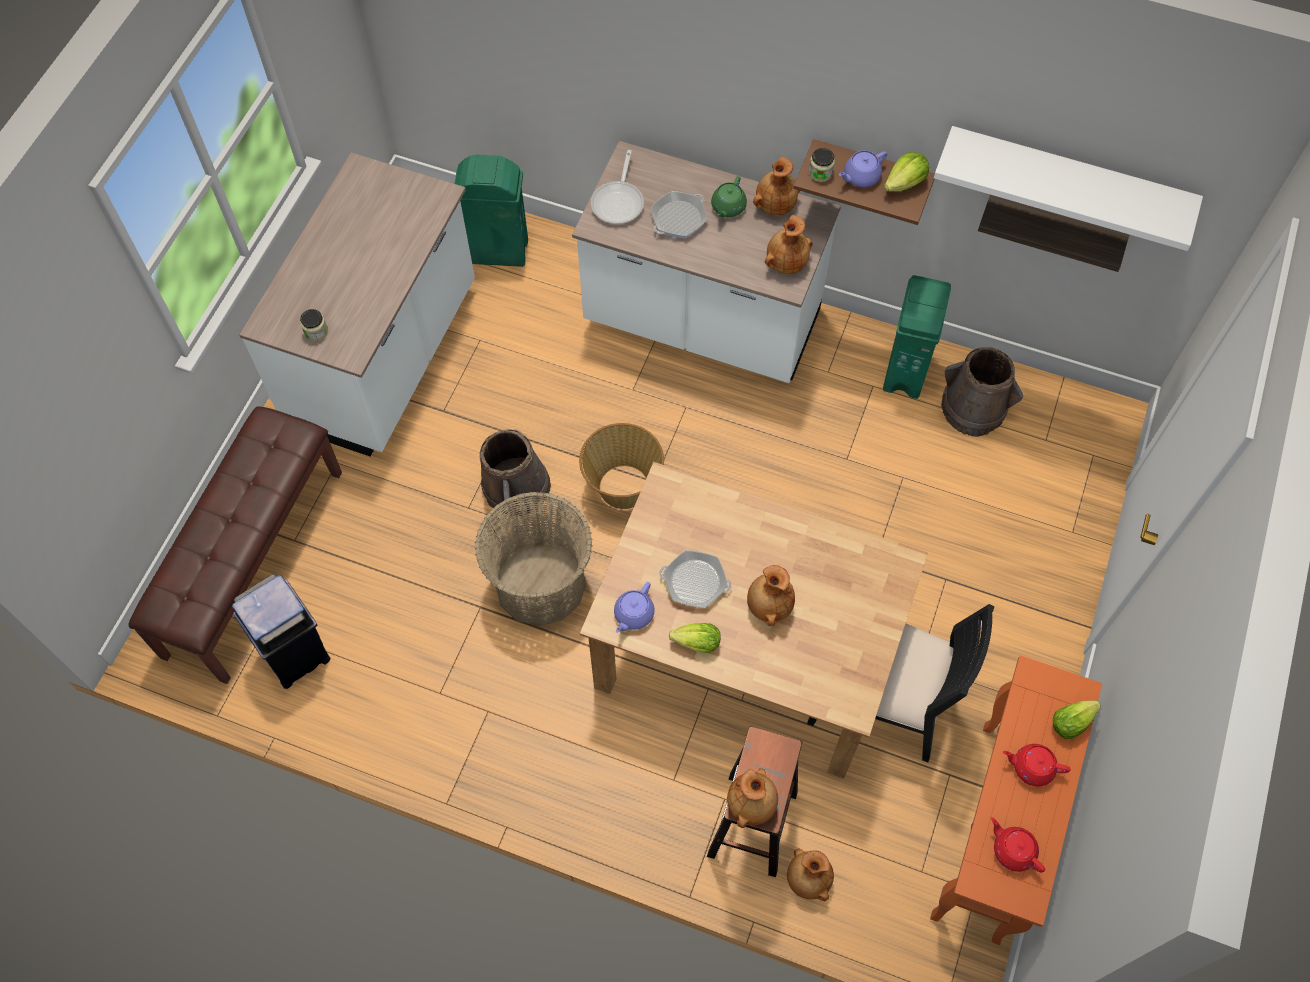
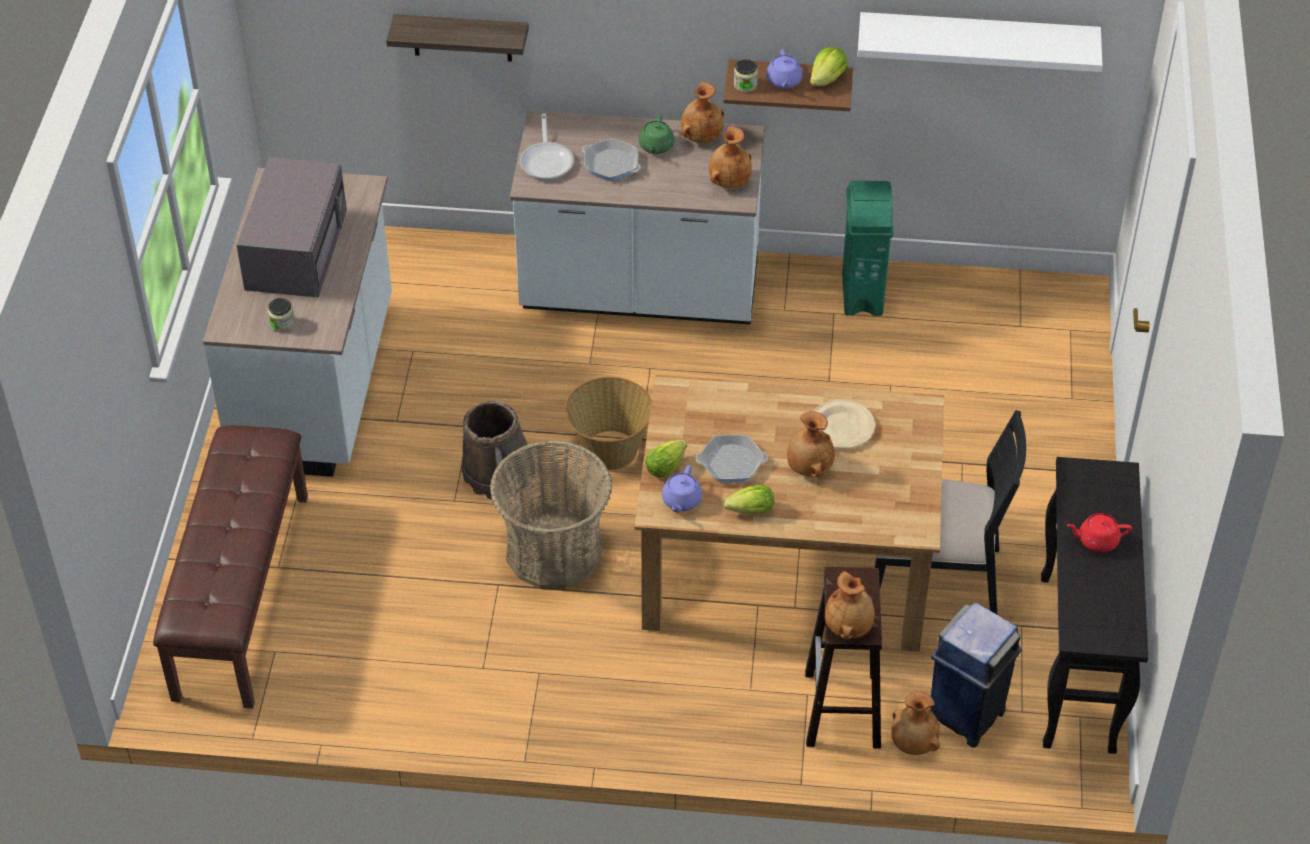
camera: 15 degrees left, 15 degrees down
(296, 654) = (318, 666): blue trash can -> blue trash can (966, 714)
(356, 249) = (296, 248): none -> grey microwave
(497, 251) = (403, 268): green trash can -> none
(678, 219) = (611, 164): frying pan -> frying pan turned 90 degrees counterclockwise
(815, 567) = (842, 427): none -> beige plate
(860, 177) = (784, 81): purple teapot -> purple teapot turned 45 degrees counterclockwise
(973, 408) = (940, 313): brown bucket -> none
(991, 832) = (1077, 664): orange console table -> black console table
(1012, 850) = (1101, 607): red teapot -> none
(1052, 229) = (974, 98): shelf -> shelf (462, 38)
(1073, 721) = (1122, 497): lettuce -> lettuce (667, 465)

